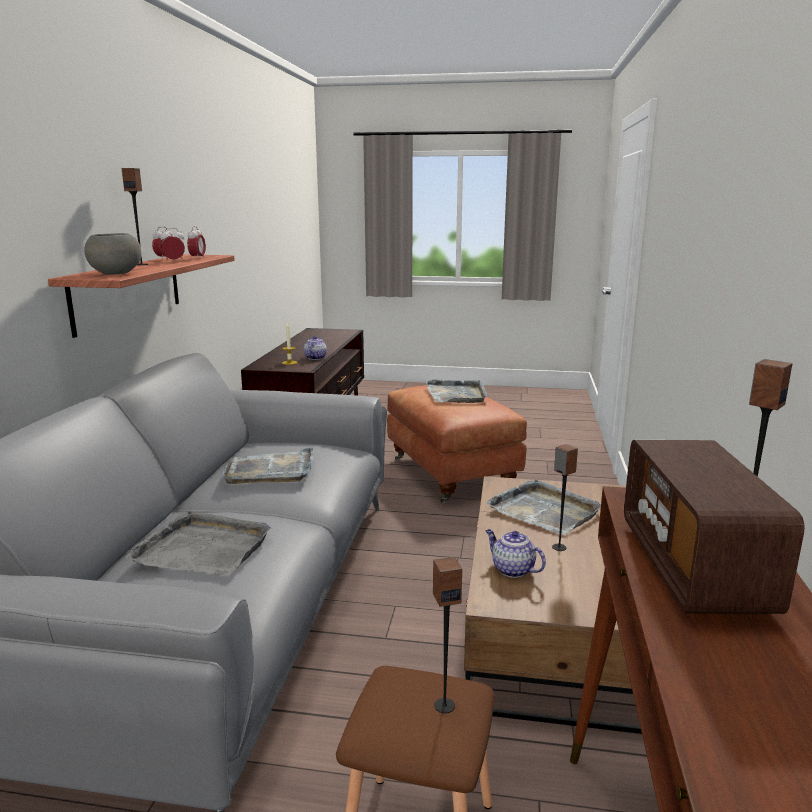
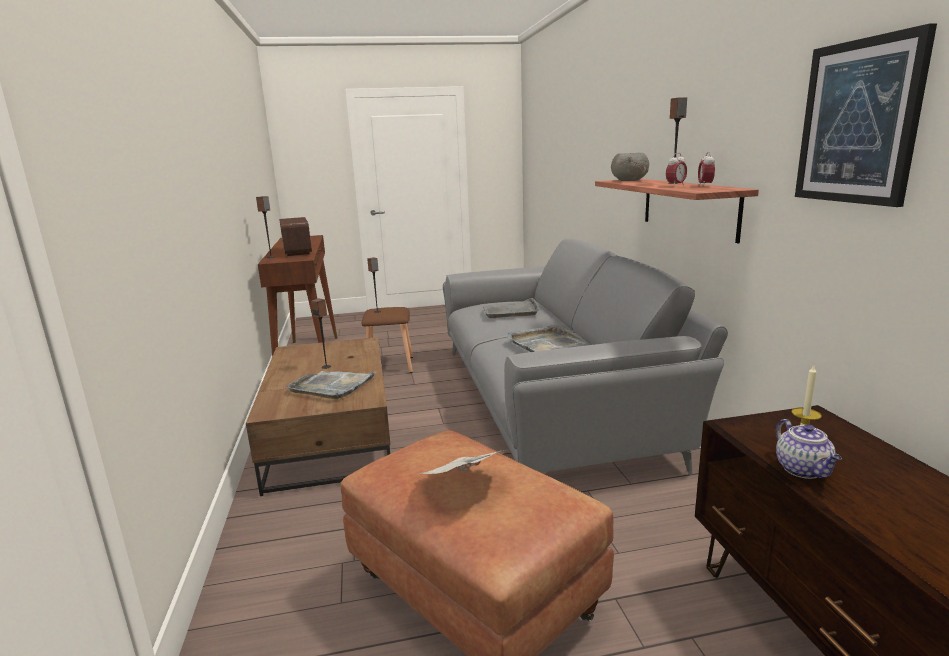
camera: 160 degrees right, 0 degrees up
(197, 258) = (685, 188): alarm clock -> none
(214, 204) = (858, 122): none -> picture
(457, 394) = (463, 484): grey tray -> newspaper
(512, 569) = (356, 353): teapot -> none

